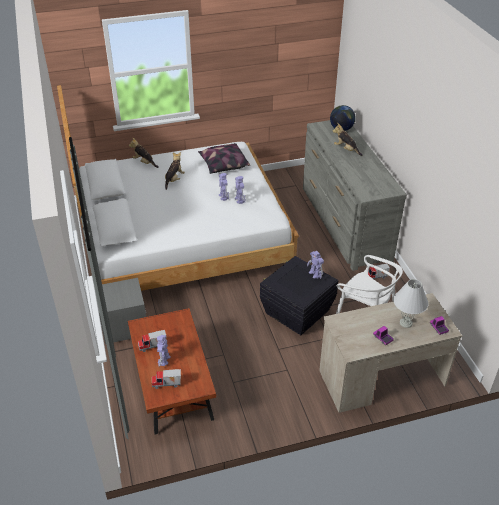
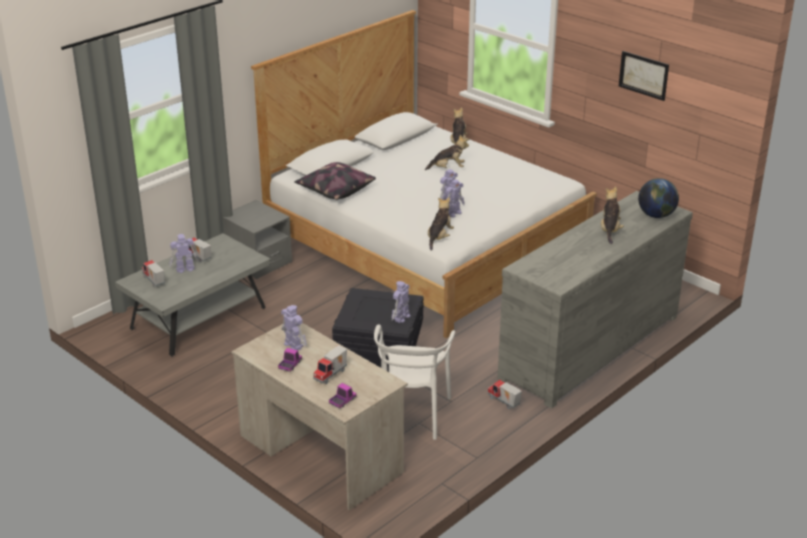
camera: 60 degrees right, 10 degrees down
(173, 387) = (198, 318): brown coffee table -> grey coffee table
(223, 165) = (512, 186): pillow -> pillow (335, 190)
(261, 217) = (439, 238): none -> plush toy
(266, 53) = (643, 75): none -> picture
(358, 328) = (293, 345): none -> toy robot
(406, 323) = (331, 375): white table lamp -> toy truck

